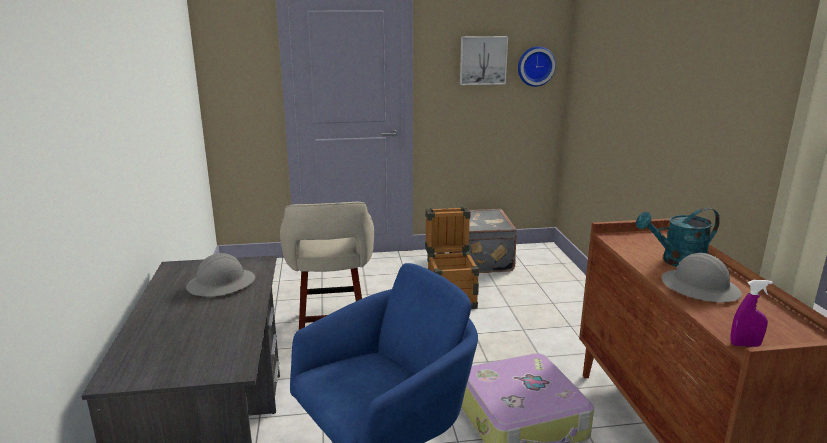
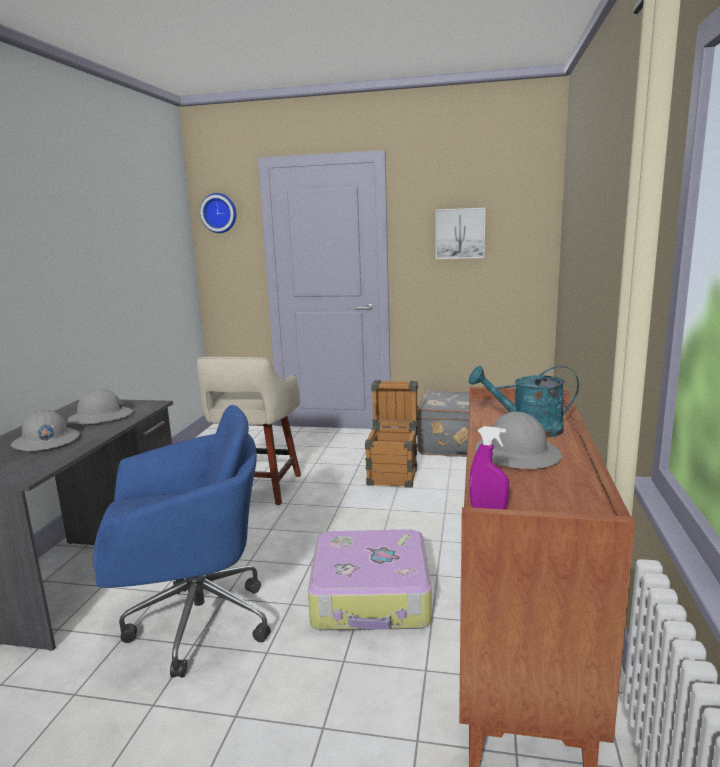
camera: 20 degrees right, 5 degrees down
(197, 323) = (46, 441): none -> grey hard hat
(535, 66) = (519, 238): wall clock -> wall clock (219, 213)

